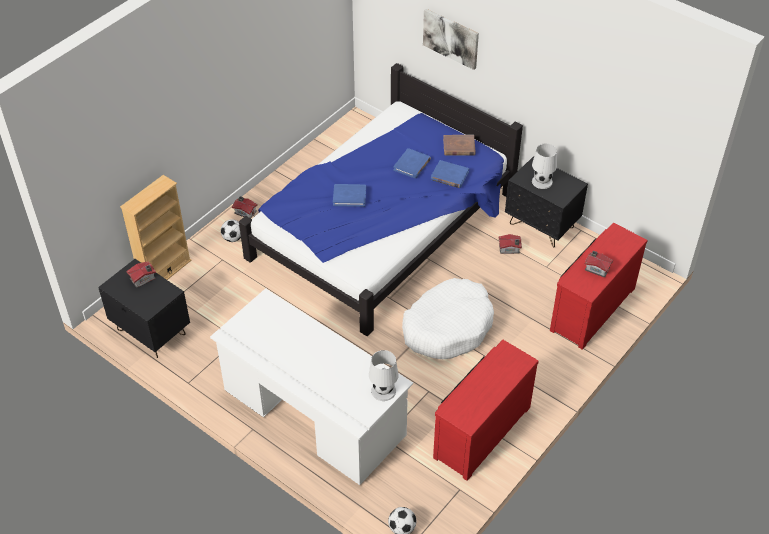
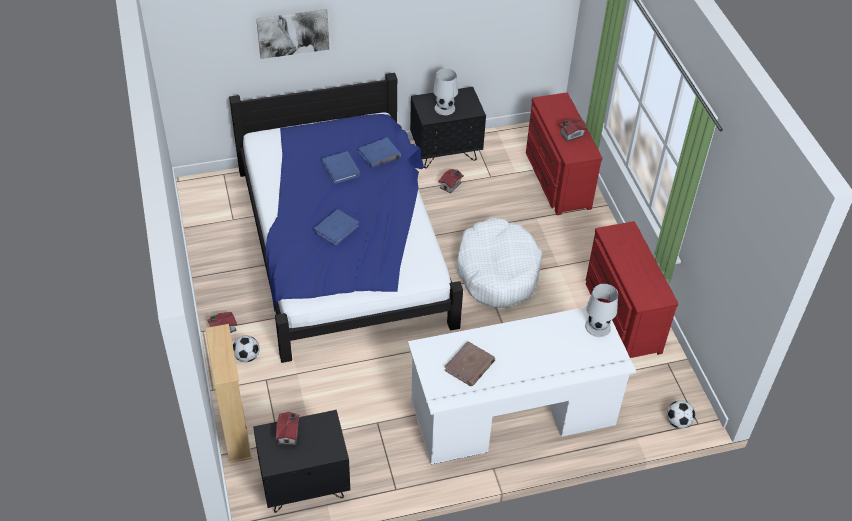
camera: 55 degrees left, 0 degrees up
(459, 147) = (351, 130): brown book -> brown book (470, 366)

